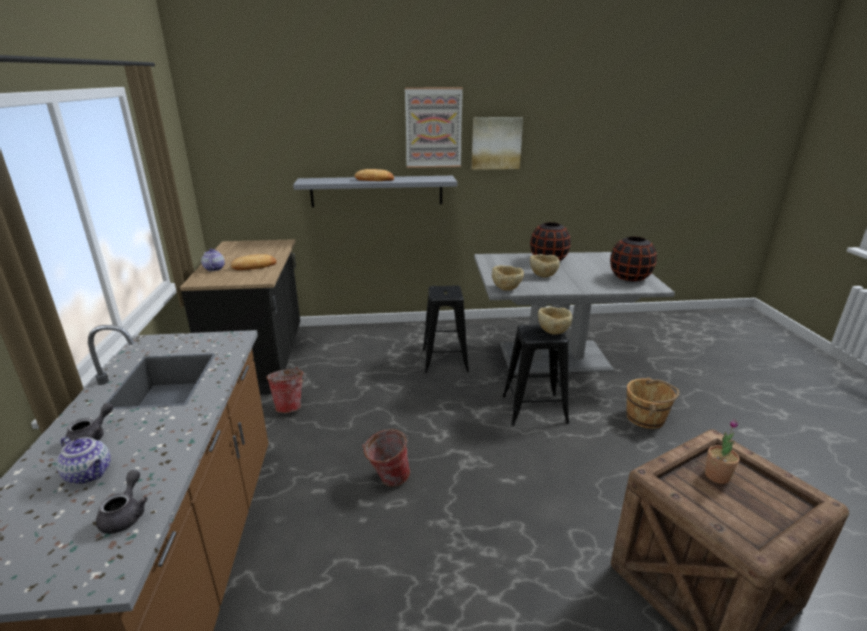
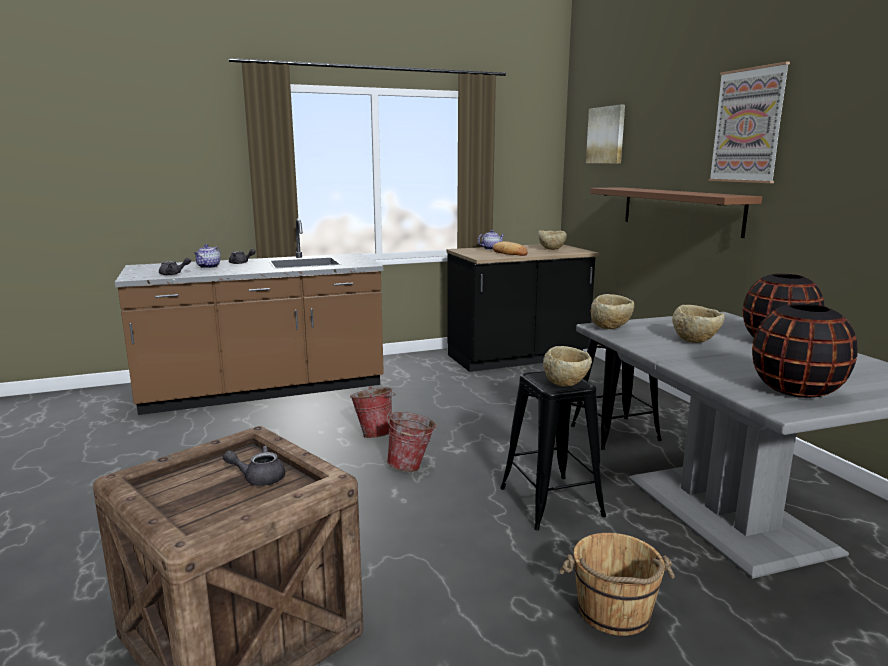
camera: 75 degrees right, 10 degrees down
(255, 249) = (551, 249): none -> beige bowl
(290, 406) = (456, 381): bucket -> bucket (412, 466)
(374, 179) = (661, 191): bread -> none
(377, 191) = (679, 210): grey shelf -> brown shelf
(496, 143) = (829, 147): picture -> picture (606, 135)
(717, 476) = (259, 478): potted plant -> grey teapot

